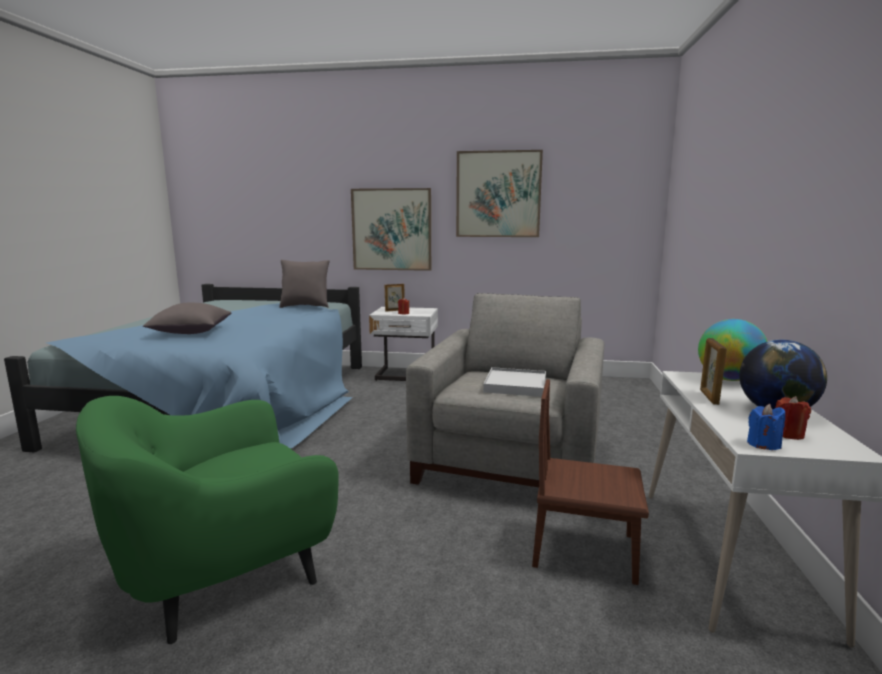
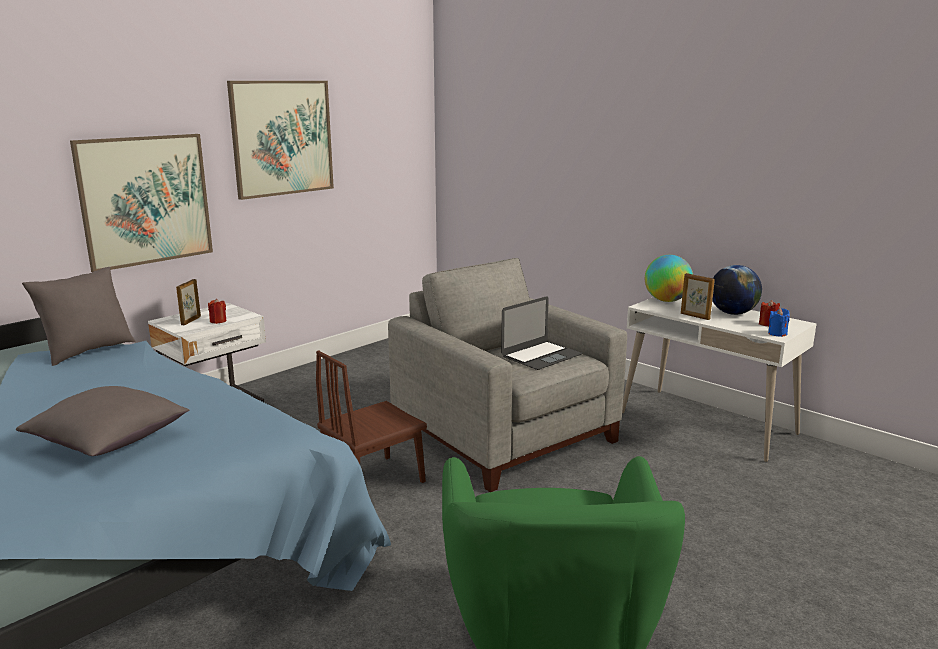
camera: 55 degrees left, 5 degrees up
(515, 385) = (541, 355): white tray -> laptop
(584, 550) = (662, 461): brown chair -> brown chair (373, 481)

